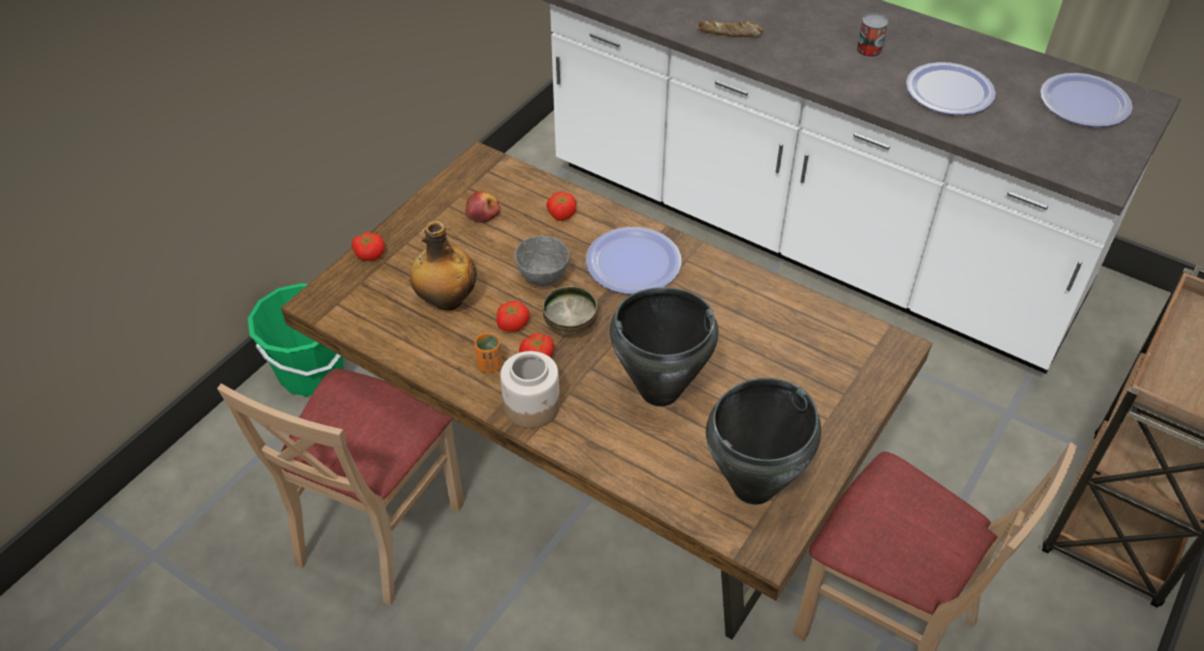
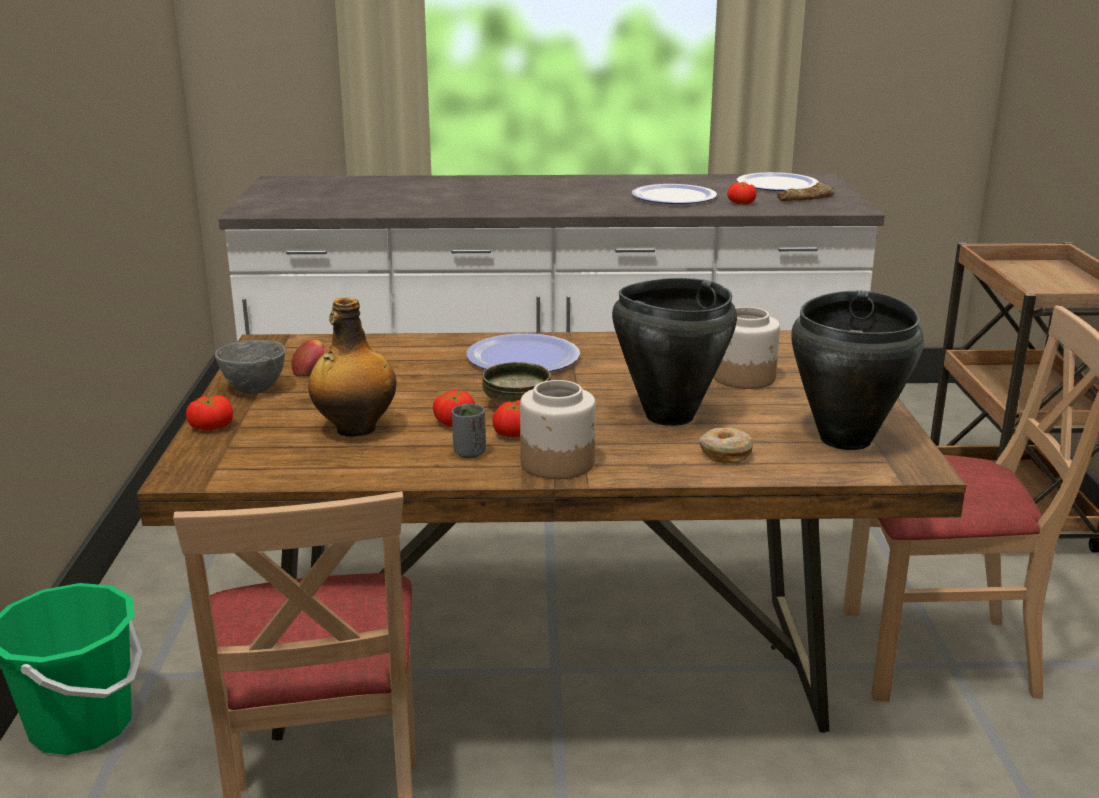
camera: 35 degrees left, 25 degrees down
(490, 365) = (469, 453): orange cup -> grey cup
(542, 278) = (442, 389): grey bowl -> grey bowl (253, 389)
(561, 214) = (404, 350): tomato -> tomato (741, 203)
(650, 455) = (725, 453): none -> donut
(730, 33) = (445, 205): bread -> bread (806, 199)
(768, 370) = (745, 378): none -> jar
(869, 50) = (579, 193): can -> none

